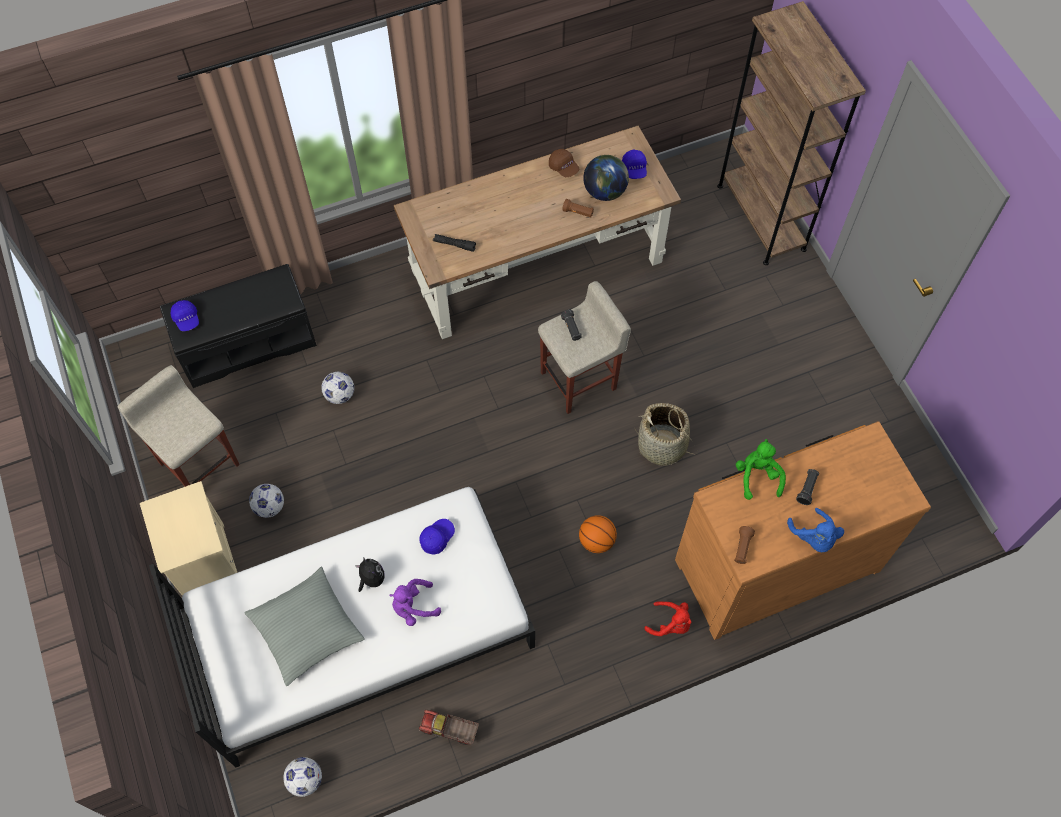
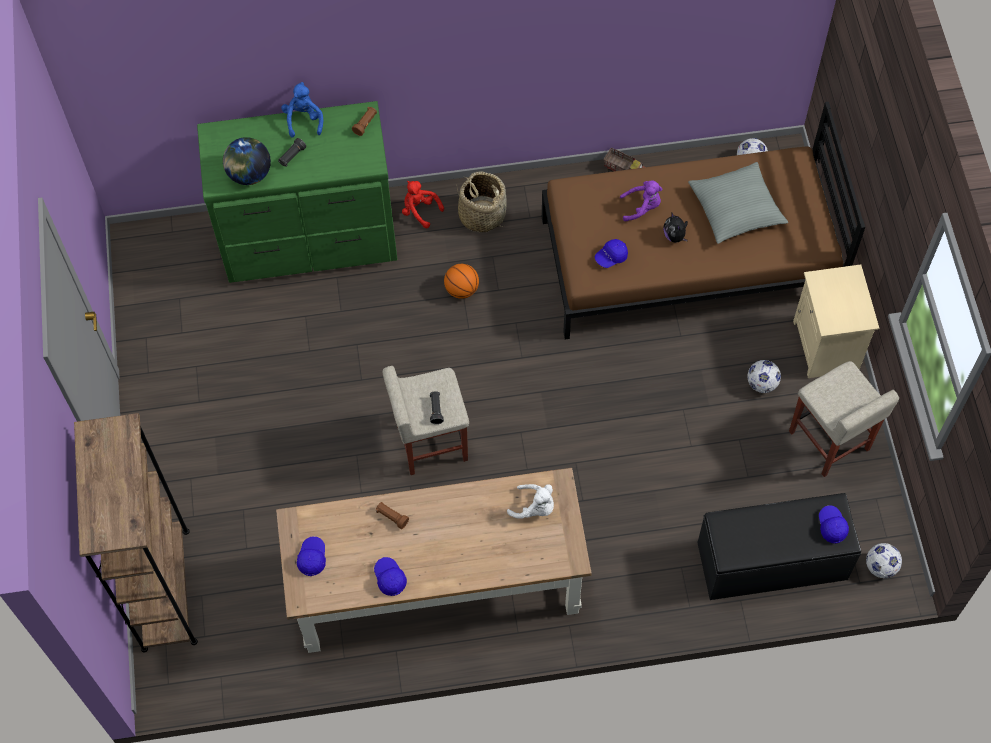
camera: 165 degrees left, 0 degrees up
(340, 395) = (679, 481): football -> football (880, 567)
(362, 632) = (689, 259): white bed -> brown bed
(454, 245) = (535, 508): black flashlight -> white plush toy
(563, 167) = (390, 578): brown cap -> blue cap
(605, 191) = (354, 537): globe -> globe (249, 174)
(662, 446) = (371, 360): basket -> basket (482, 215)
(757, 476) = (329, 174): green plush toy -> none
(774, 562) = (310, 239): brown dresser -> green dresser

